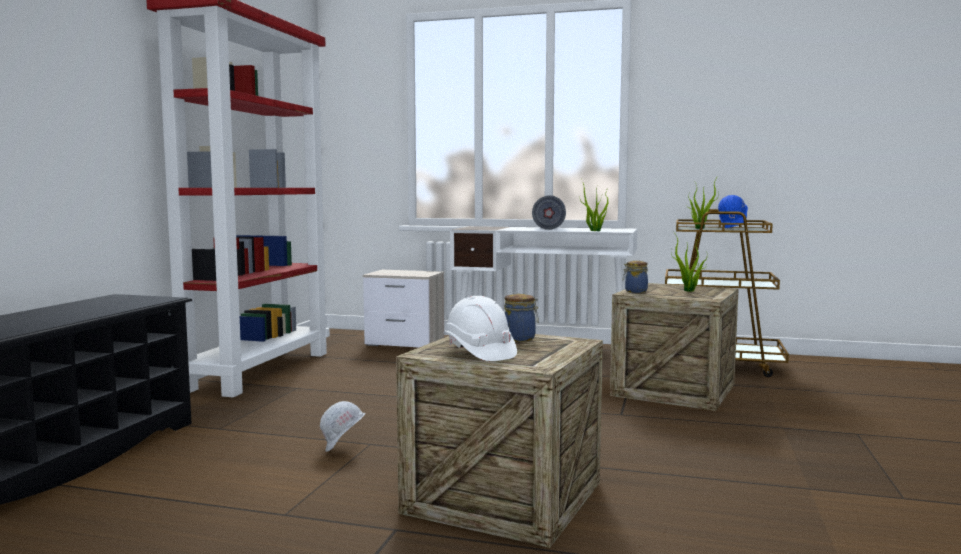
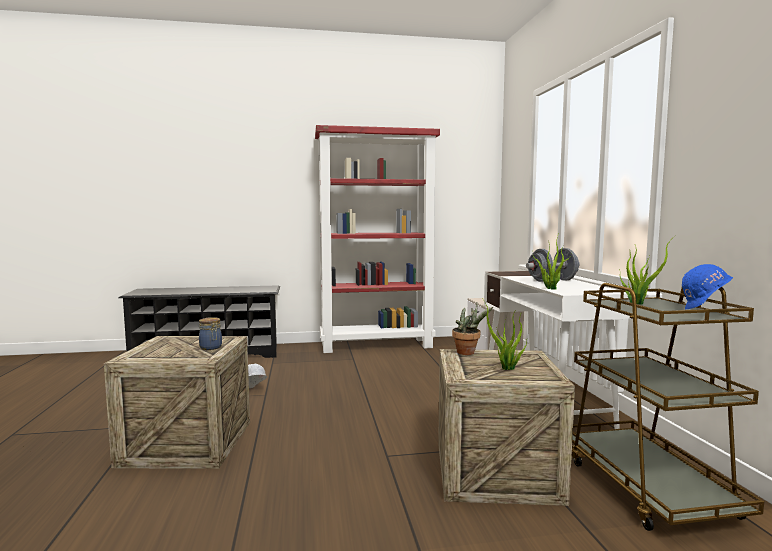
camera: 65 degrees right, 0 degrees up
(479, 352) = (165, 345): white hard hat -> none
(635, 291) = (468, 353): jar -> potted plant

